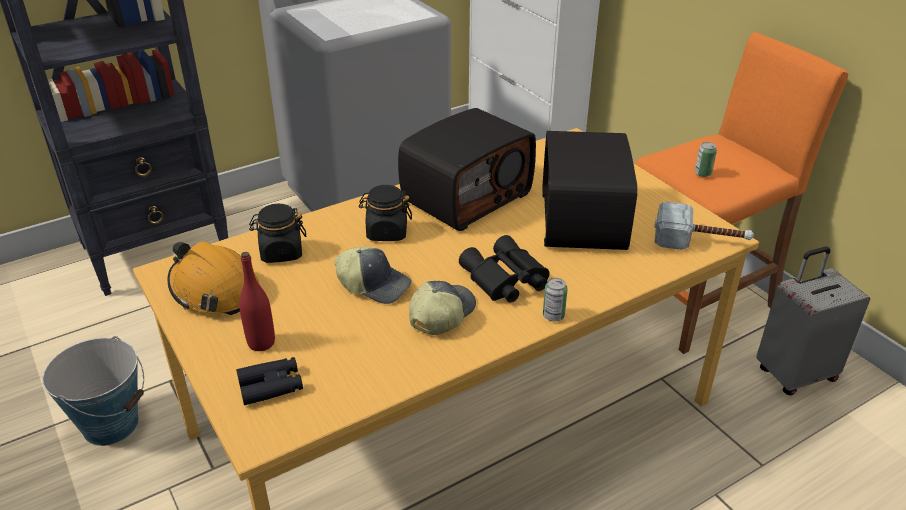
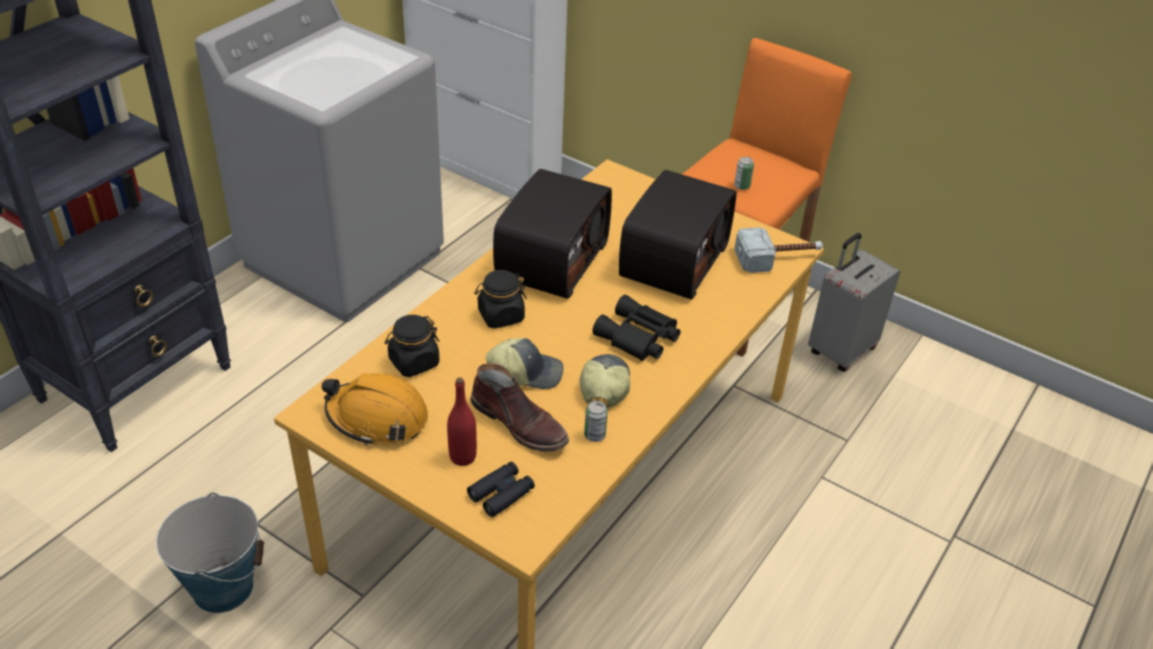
camera: 25 degrees left, 5 degrees up
(336, 327) = (520, 423): none -> brown boot
(553, 316) = (698, 361): can -> can (594, 435)
(585, 220) = (672, 260): radio -> radio turned 135 degrees counterclockwise

